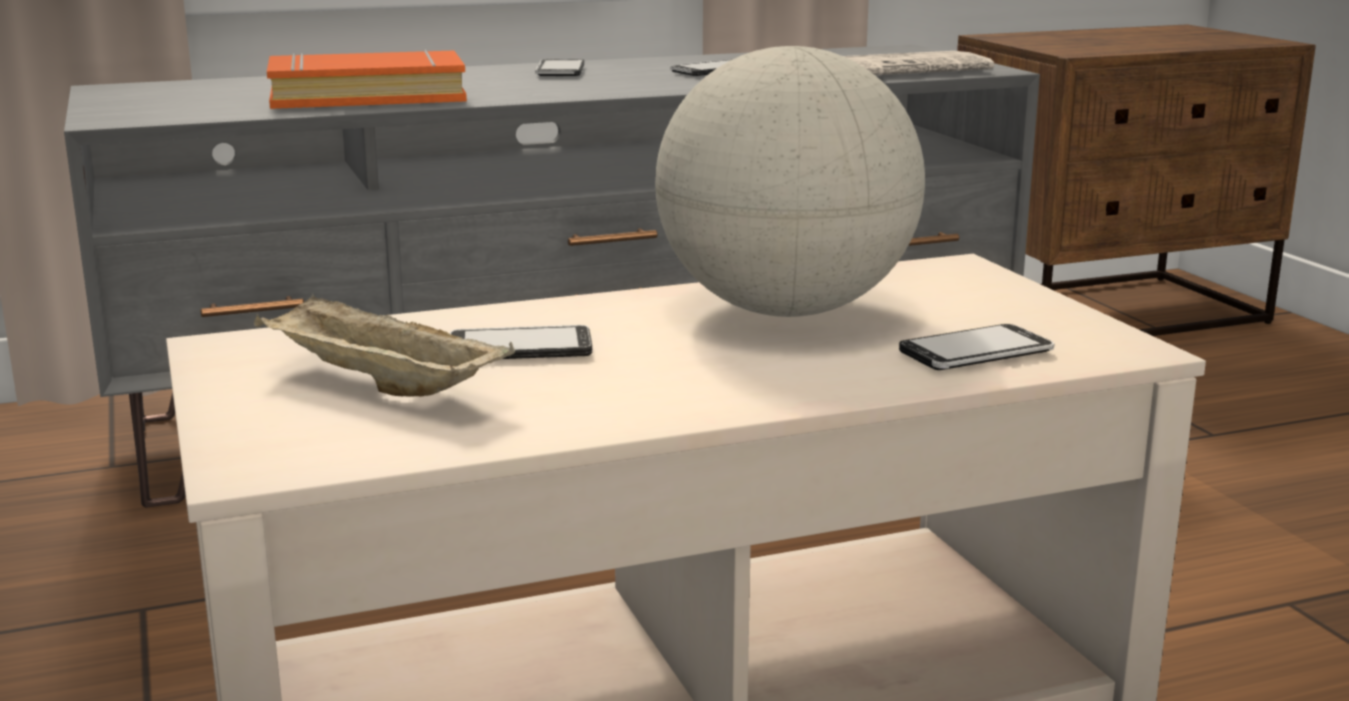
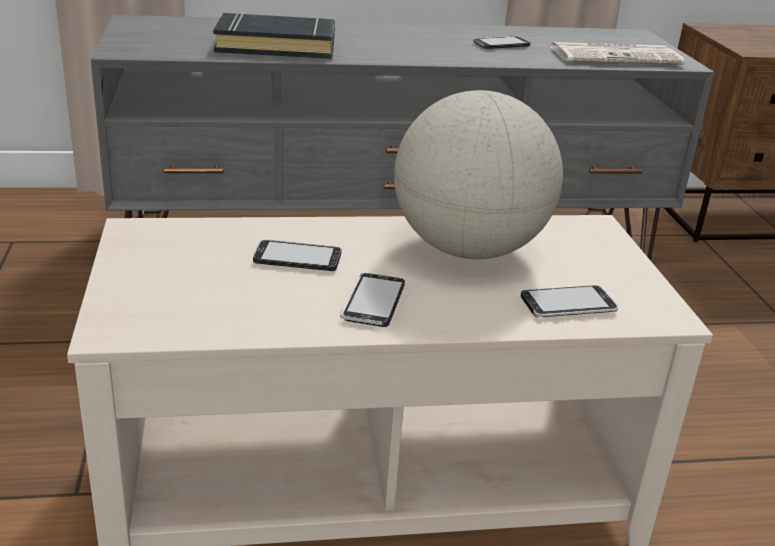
camera: 10 degrees right, 10 degrees up
(367, 96) = (276, 46): orange book -> black book
(378, 385) = (205, 276): beige tray -> none
(560, 71) = (404, 33): phone -> phone (373, 302)

